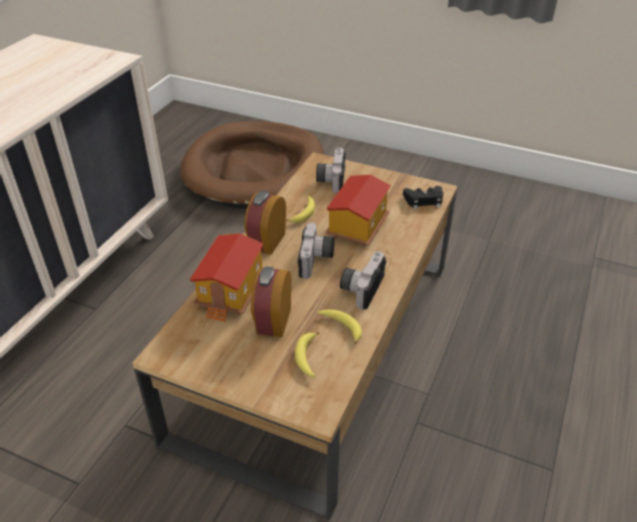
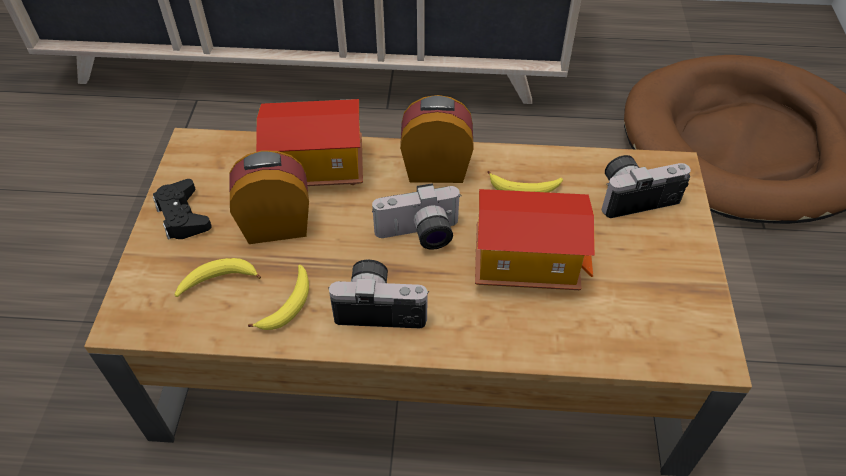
camera: 70 degrees right, 10 degrees up
(424, 200) = (661, 339): black game controller -> black game controller (183, 216)

